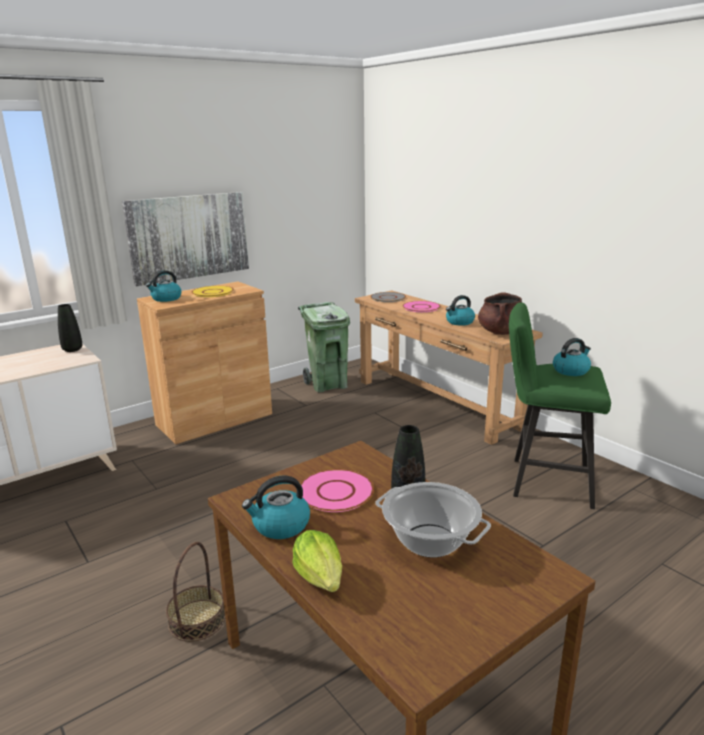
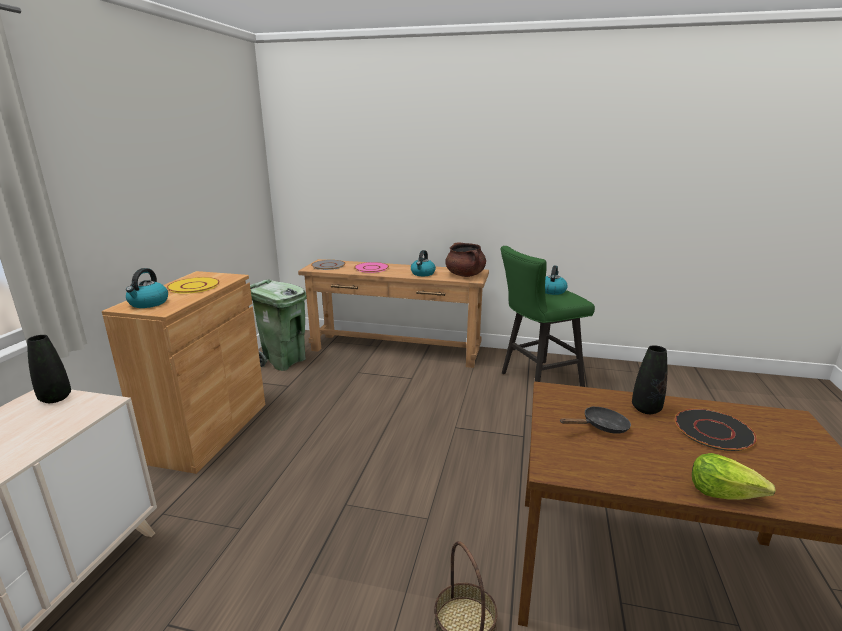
camera: 40 degrees left, 0 degrees up
(189, 237) = (133, 226): picture -> none
(280, 526) = (624, 471): kettle -> none
(335, 492) = (601, 427): pink plate -> black frying pan
(429, 541) = (713, 431): cooking pot -> black plate

